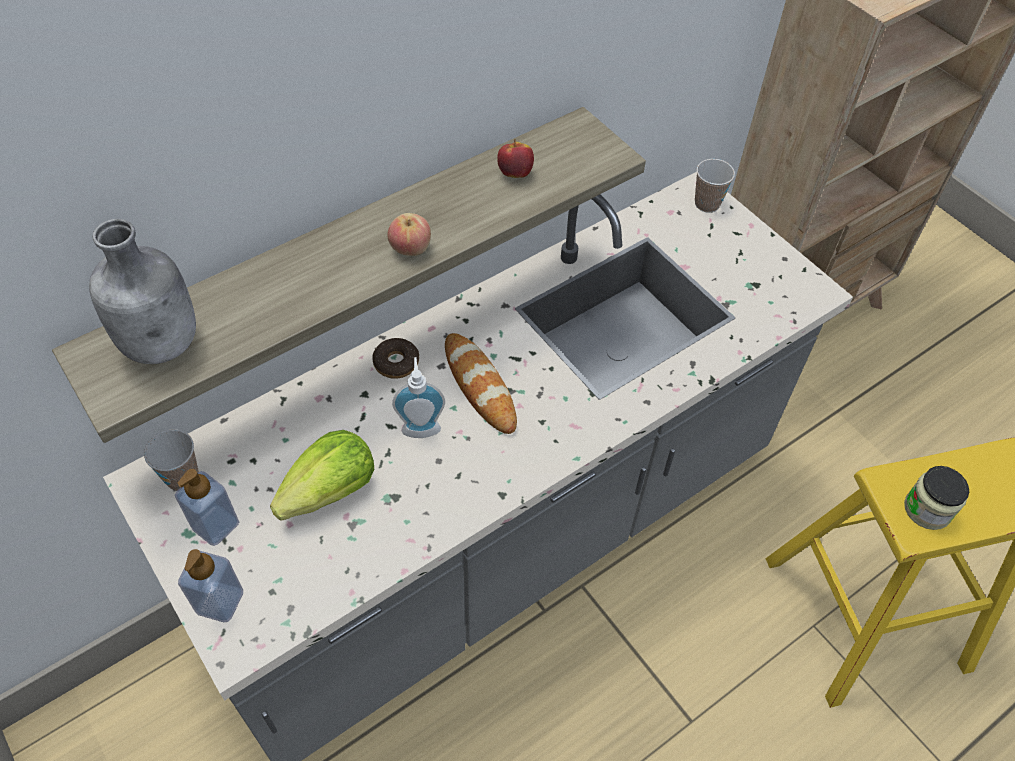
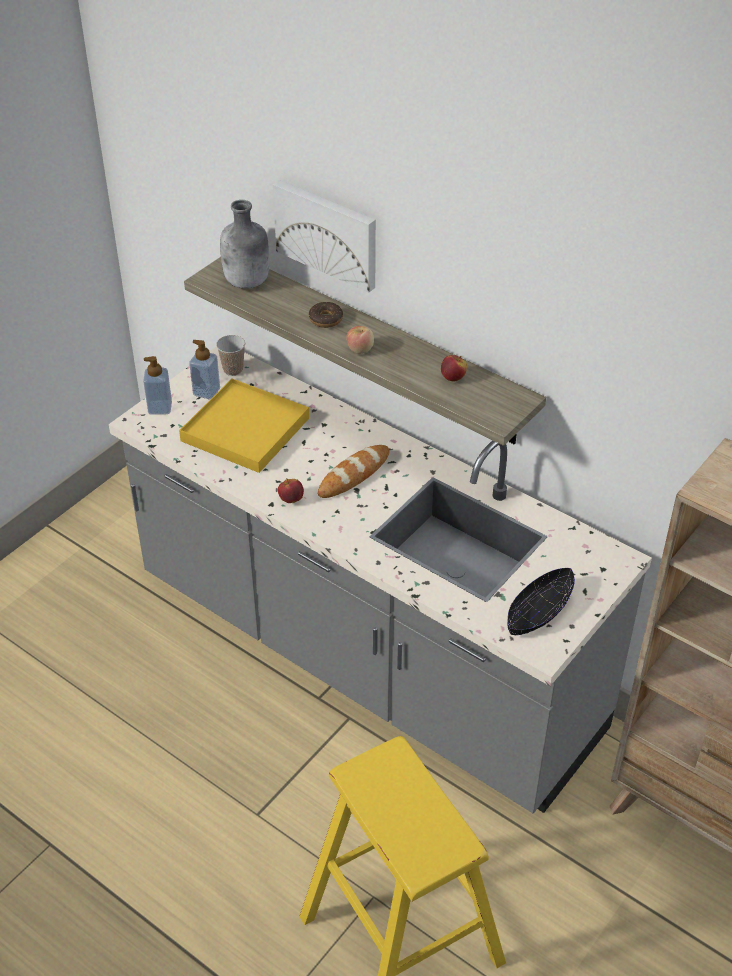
camera: 75 degrees right, 10 degrees down
(238, 161) = (327, 233): none -> picture
(331, 492) = (245, 430): lettuce -> yellow tray
(396, 363) = (355, 432): donut -> donut (326, 319)
(421, 426) = (309, 455): soap dispenser -> none
(501, 468) = (291, 499): none -> apple
(707, 204) = (609, 567): cup -> none
(759, 278) = (539, 611): none -> black bowl
(927, 509) = (379, 782): jar -> none

